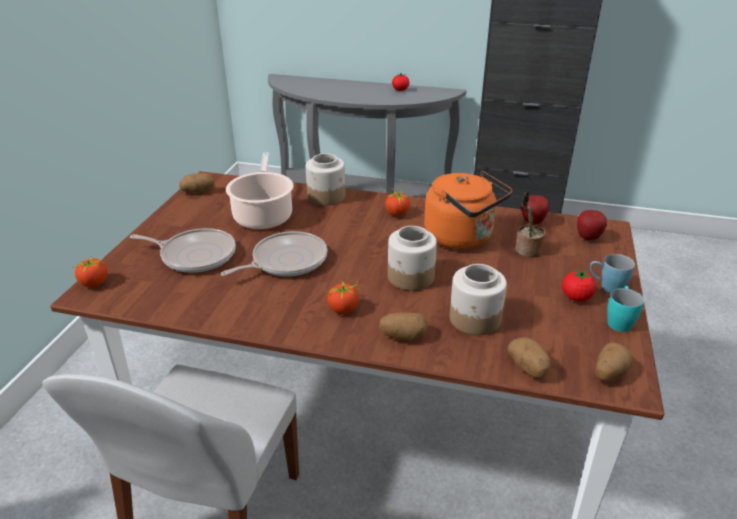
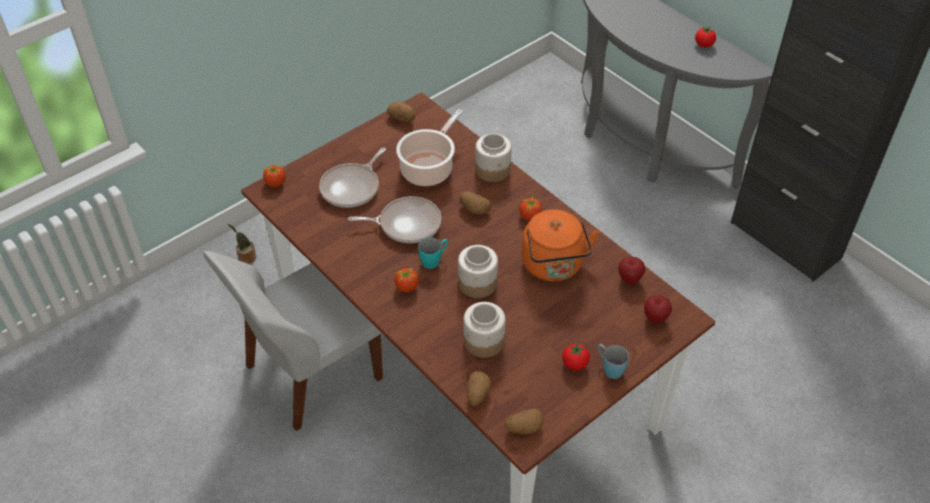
camera: 35 degrees right, 15 degrees up
(195, 255) = (352, 188): frying pan -> frying pan turned 75 degrees clockwise
(403, 336) = (424, 328): potato -> potato (474, 209)
(526, 251) = (589, 305): potted plant -> potted plant (246, 257)
(619, 320) = (582, 398): turquoise mug -> turquoise mug (434, 260)

